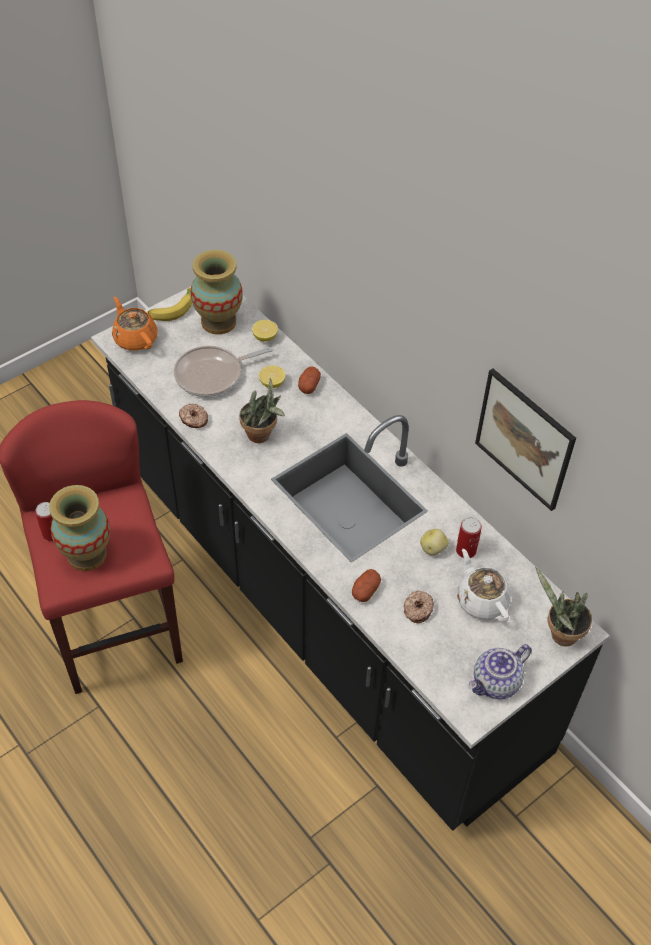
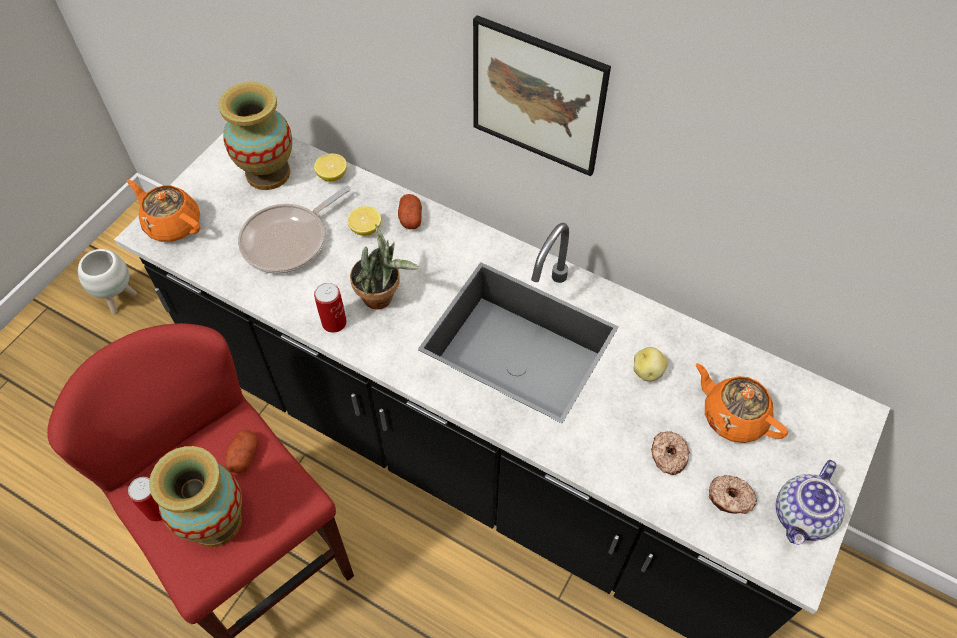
camera: 20 degrees left, 5 degrees up
(87, 394) = (119, 299): none -> white planter
(172, 309) = (204, 174): banana -> none
(194, 419) = (289, 304): donut -> donut (730, 498)
(365, 590) = (596, 453): potato -> potato (243, 456)
(466, 550) = (685, 360): can -> can (334, 322)
(481, 600) = (732, 416): white teapot -> orange teapot
(524, 439) = (754, 208): picture -> picture (537, 97)
(559, 634) = (838, 427): potted plant -> none

